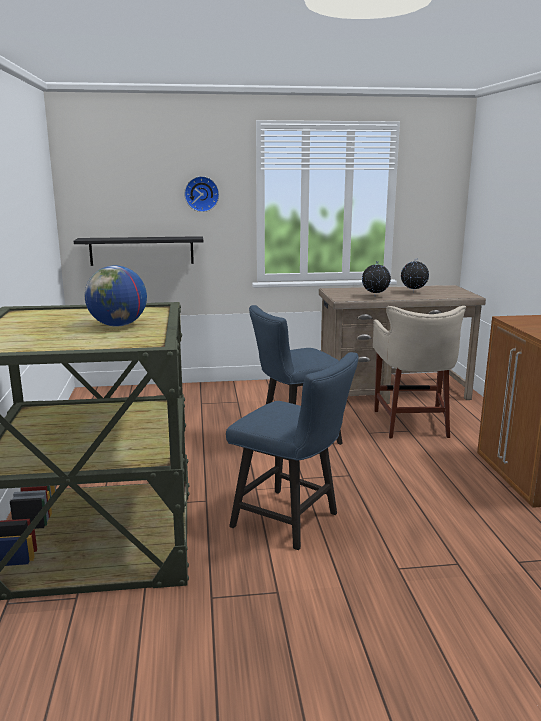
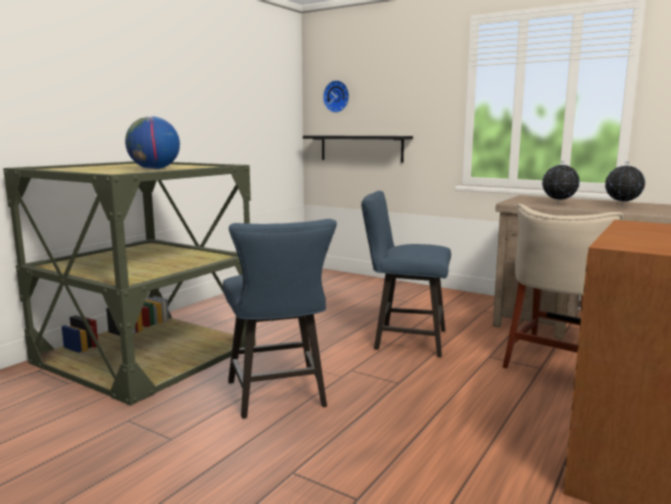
camera: 40 degrees right, 5 degrees down
(201, 194) = (414, 94): wall clock -> wall clock (337, 96)

